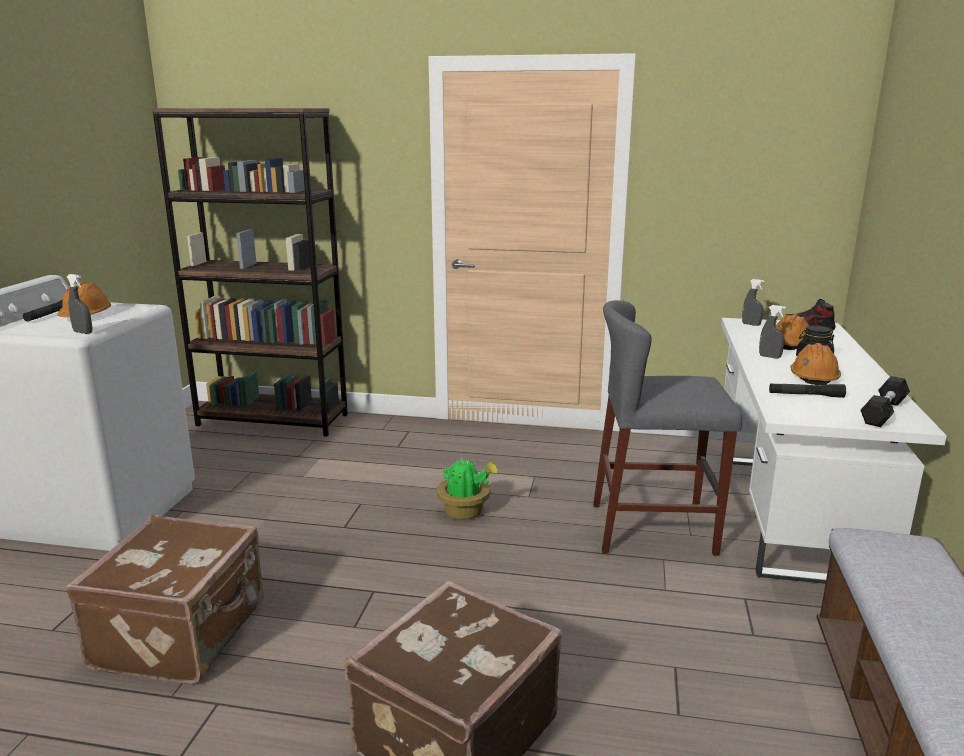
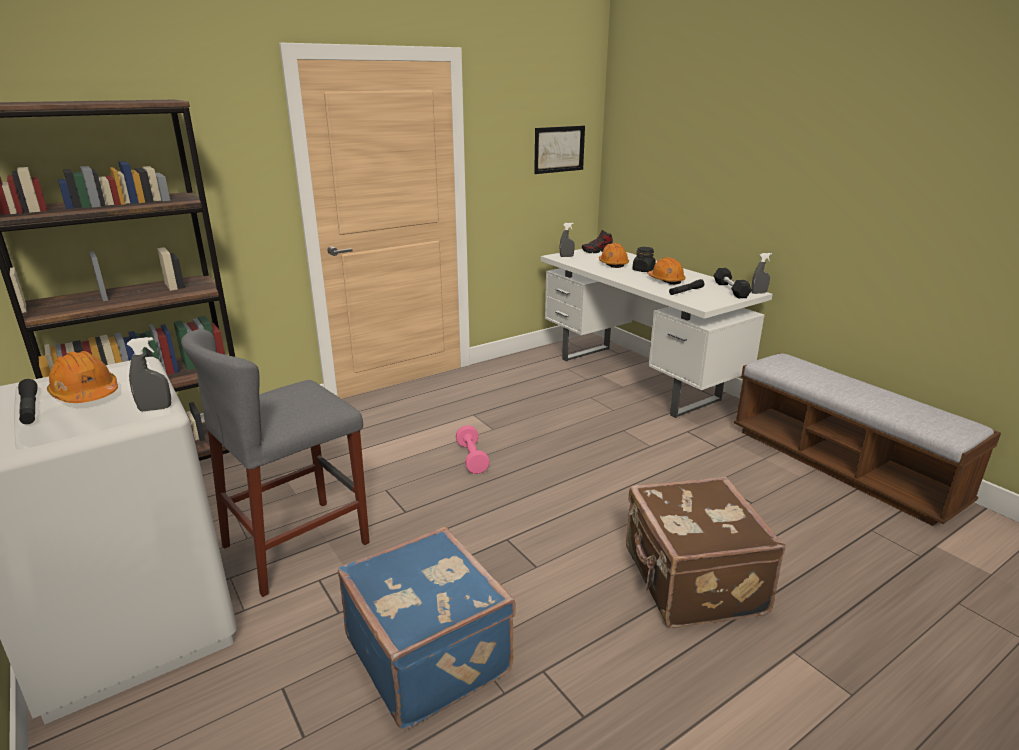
camera: 45 degrees left, 5 degrees up
(183, 634) = (430, 654): brown suitcase -> blue suitcase
(465, 512) = (472, 458): potted plant -> pink dumbbell
(653, 529) = (591, 416): grey stool -> grey stool (296, 544)
(770, 357) = (621, 274): grey spray bottle -> grey spray bottle (758, 293)
(780, 182) = (559, 149): none -> picture

